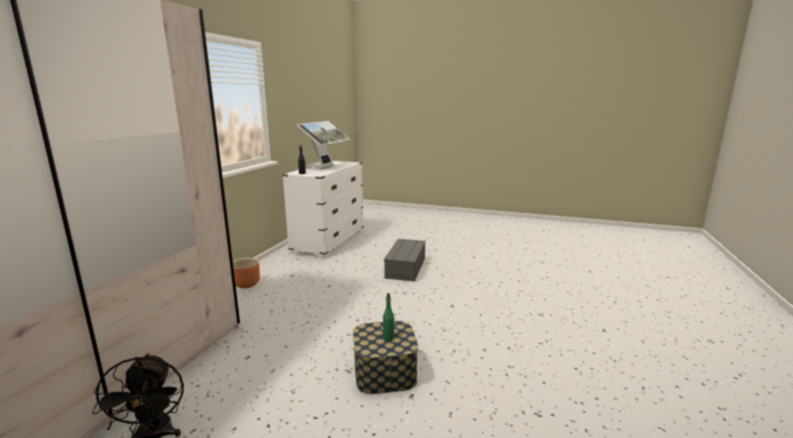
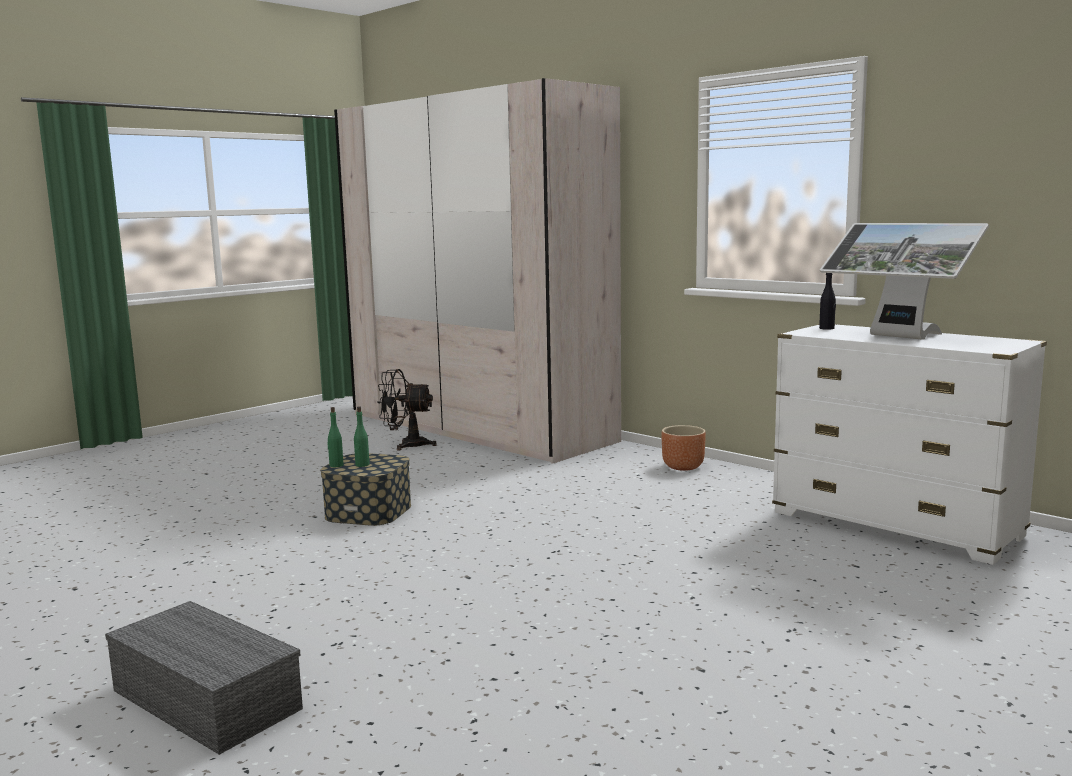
camera: 115 degrees right, 5 degrees down
(397, 349) = (336, 465): none -> green bottle
(406, 268) = (675, 572): grey storage box -> grey storage box (202, 699)

